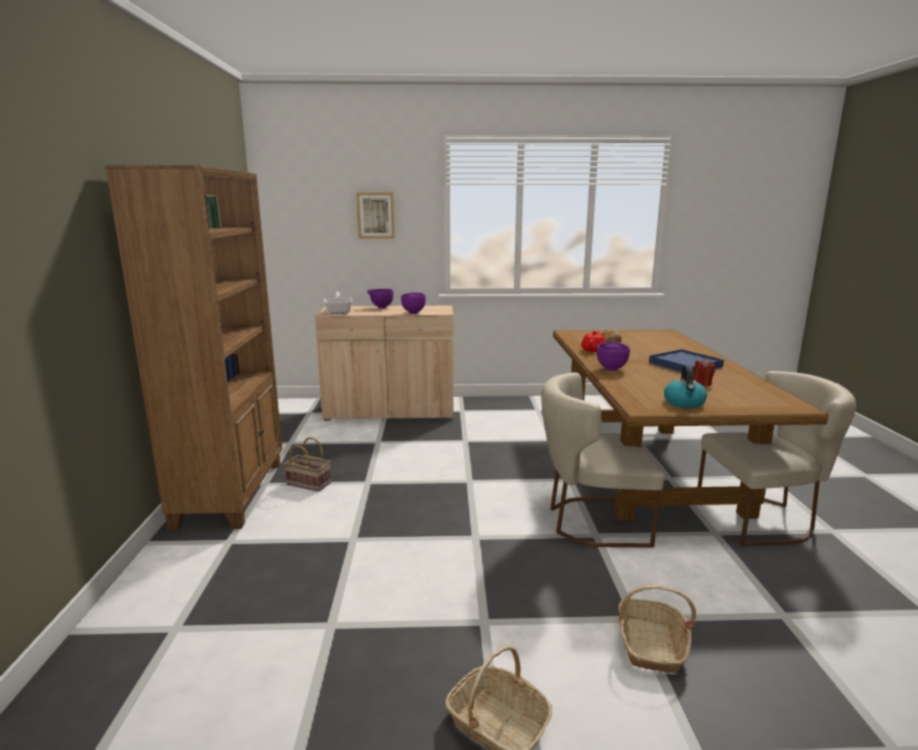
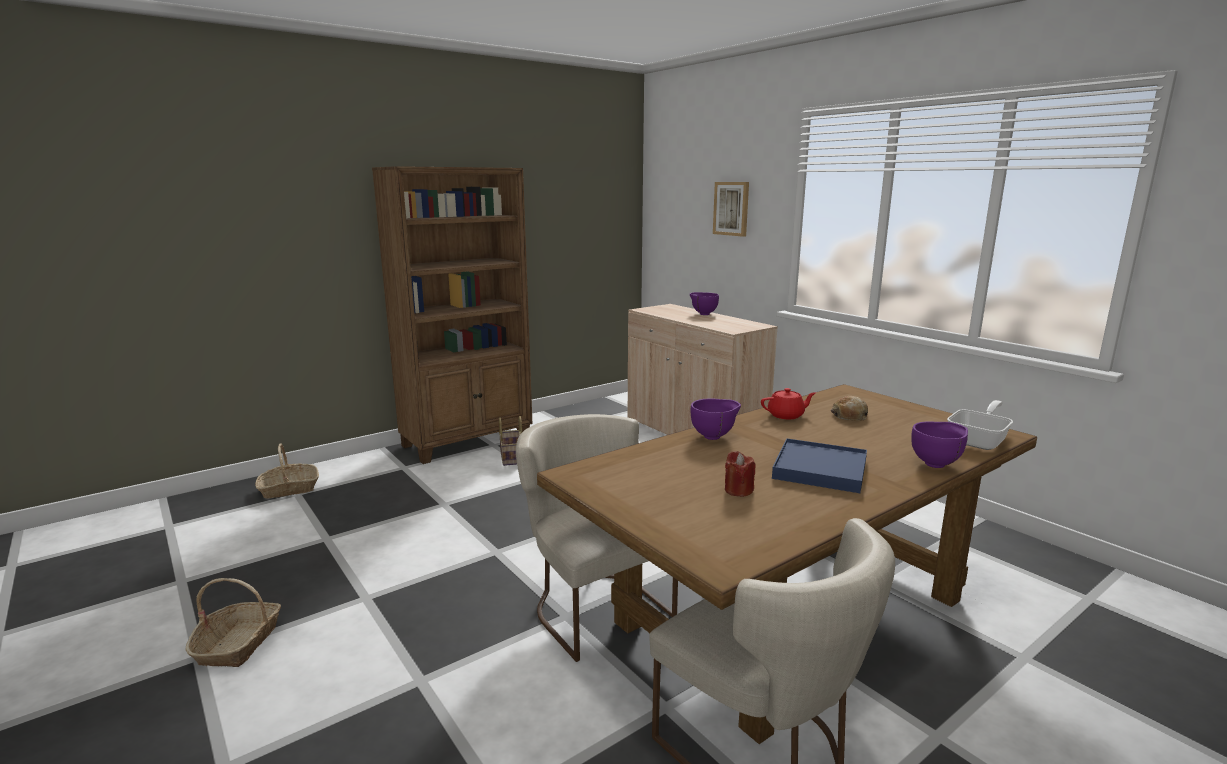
camera: 55 degrees right, 0 degrees up
(339, 311) = (657, 310): frying pan -> frying pan (979, 440)
(414, 313) = (707, 324): purple bowl -> purple bowl (936, 464)
(651, 645) = (379, 701): basket -> basket (289, 489)
(684, 403) = (627, 491): kettle -> none

